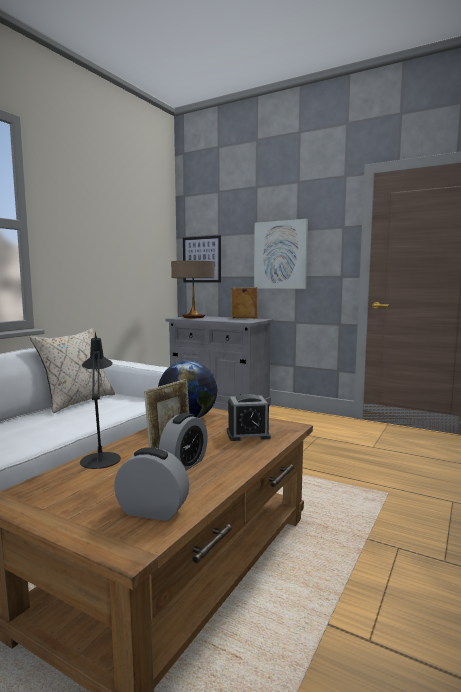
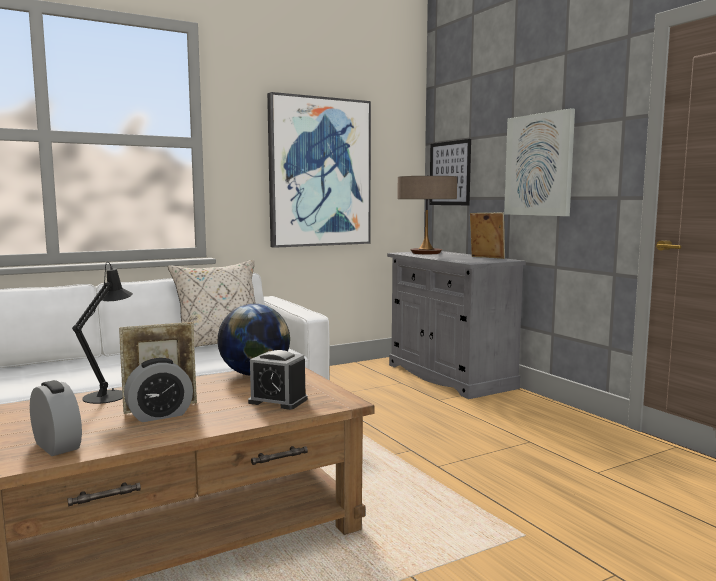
camera: 30 degrees right, 0 degrees up
(113, 256) = (319, 172): none -> picture

